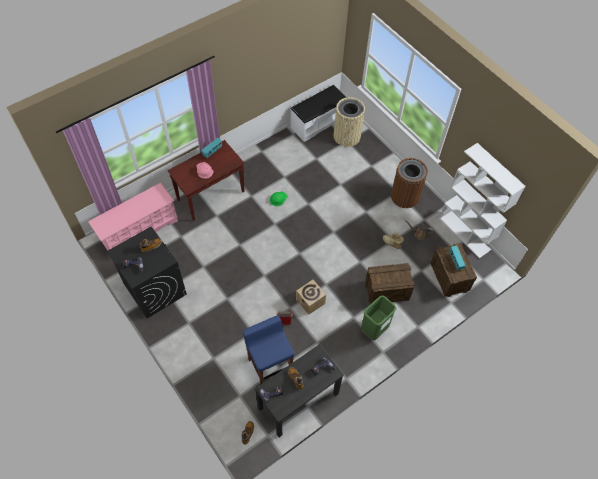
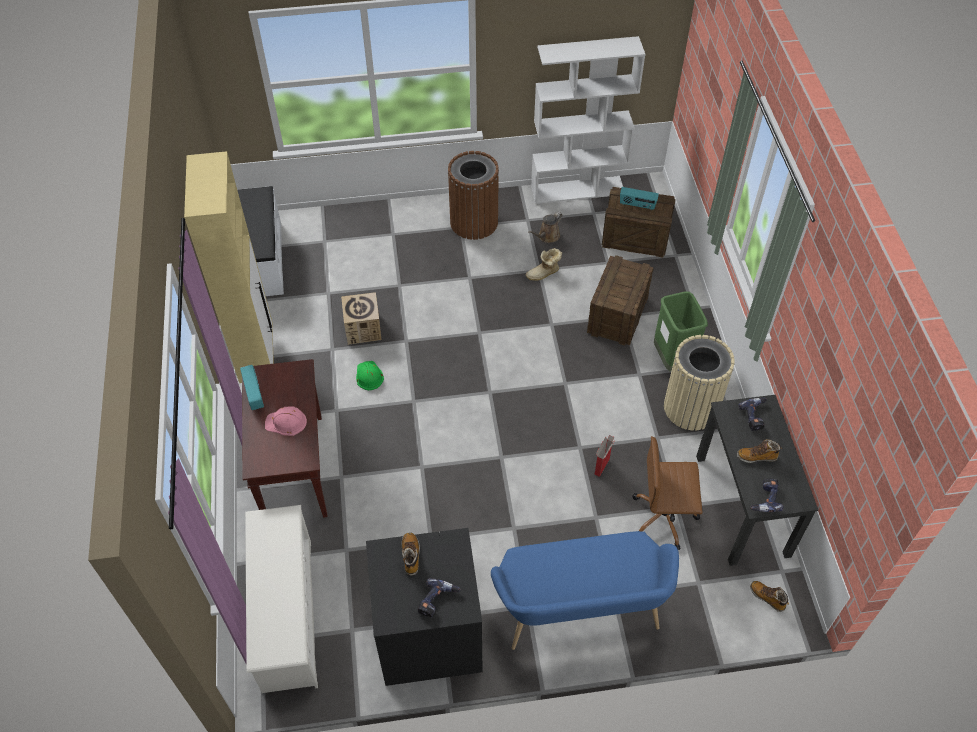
camera: 60 degrees left, 5 degrees down
(139, 230) = (287, 615): pink shoe rack -> white shoe rack
(196, 347) = (579, 613): none -> blue bench
(260, 152) = (259, 361): none -> beige cabinet
(269, 364) = (664, 517): blue stool -> brown office chair
(310, 301) = (584, 416): cardboard box -> cardboard box (363, 329)
(347, 136) = (315, 237): beige trash can -> beige trash can (691, 407)

